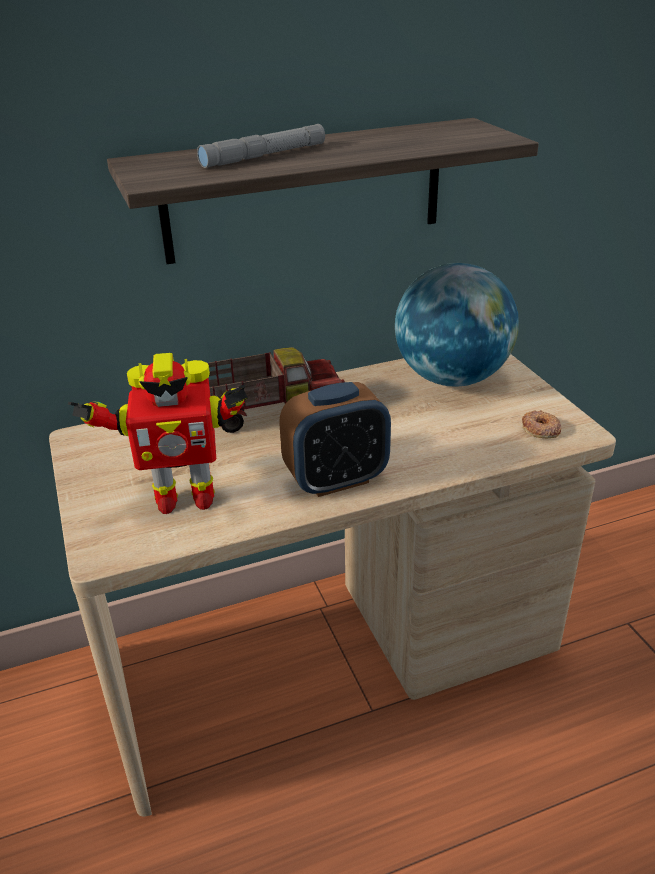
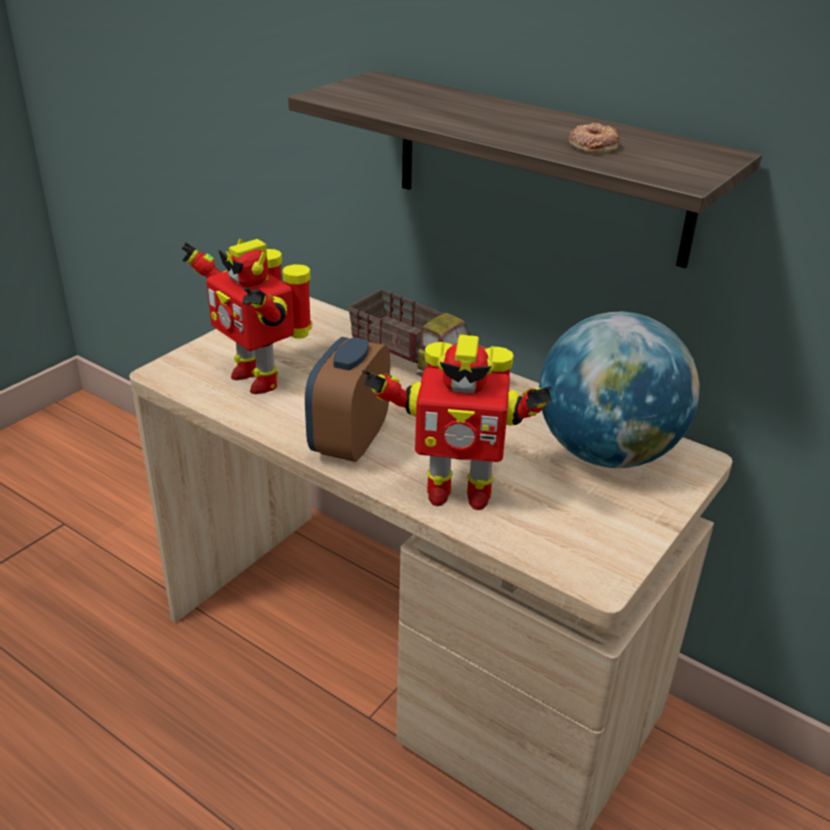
camera: 55 degrees right, 0 degrees up
(264, 155) = (452, 108): grey flashlight -> none
(336, 480) = (349, 442): alarm clock -> alarm clock turned 75 degrees clockwise
(446, 453) = (456, 492): none -> toy robot
(540, 429) = (571, 544): donut -> donut (593, 145)

